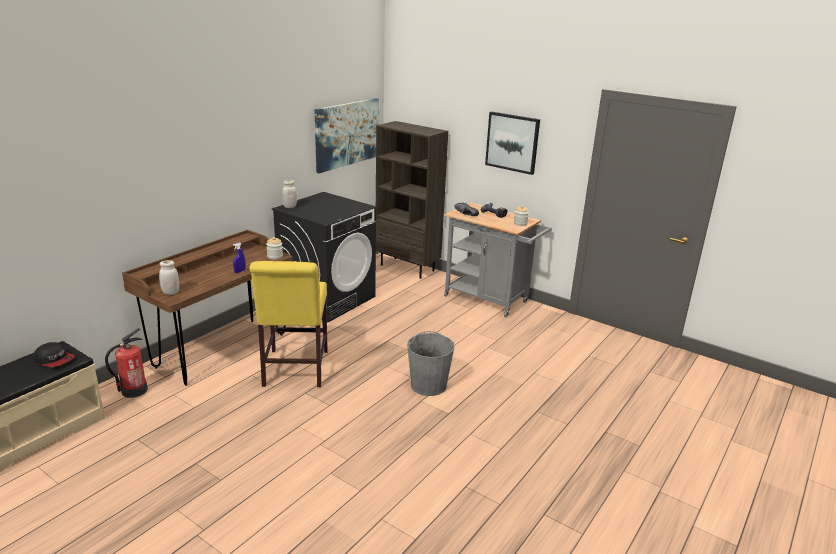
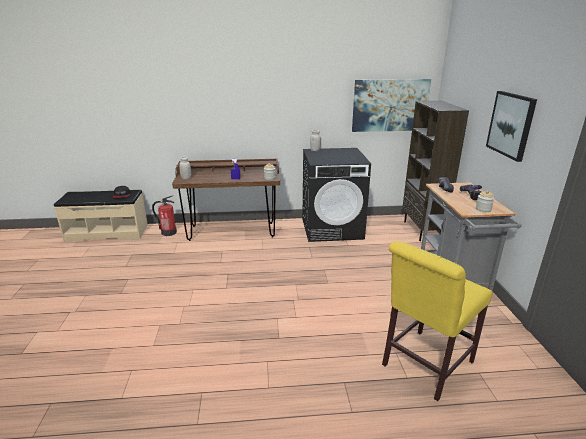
camera: 50 degrees right, 0 degrees up
(294, 370) = (244, 259): yellow chair -> yellow chair (424, 365)
(428, 385) = (300, 311): grey bucket -> none

